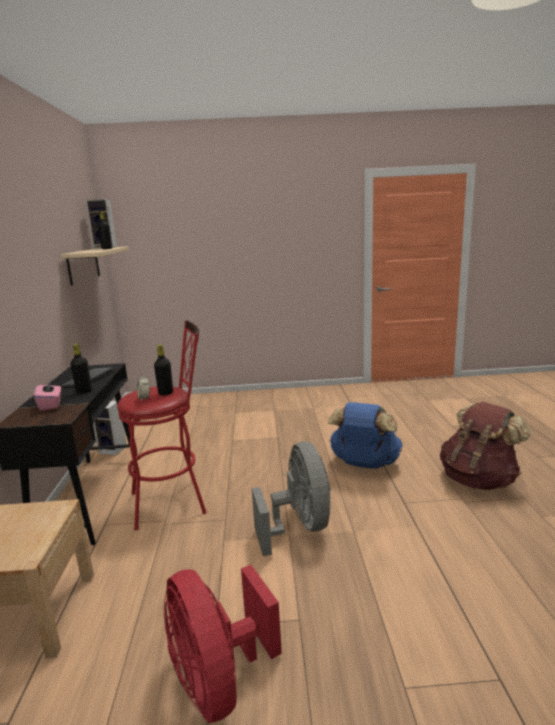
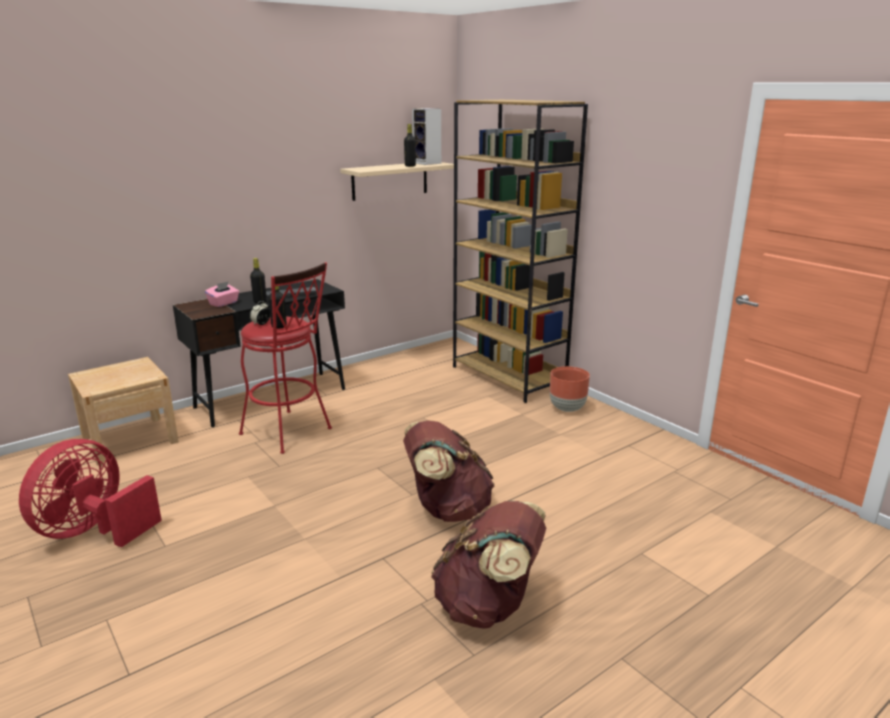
camera: 55 degrees right, 5 degrees up
(114, 449) = (350, 374): speaker -> none
(220, 400) = (509, 377): none -> brown bookcase
(286, 397) = (567, 408): none -> brown planter
(299, 527) = (292, 506): grey fan -> none
(364, 464) = (447, 509): blue backpack -> brown backpack

